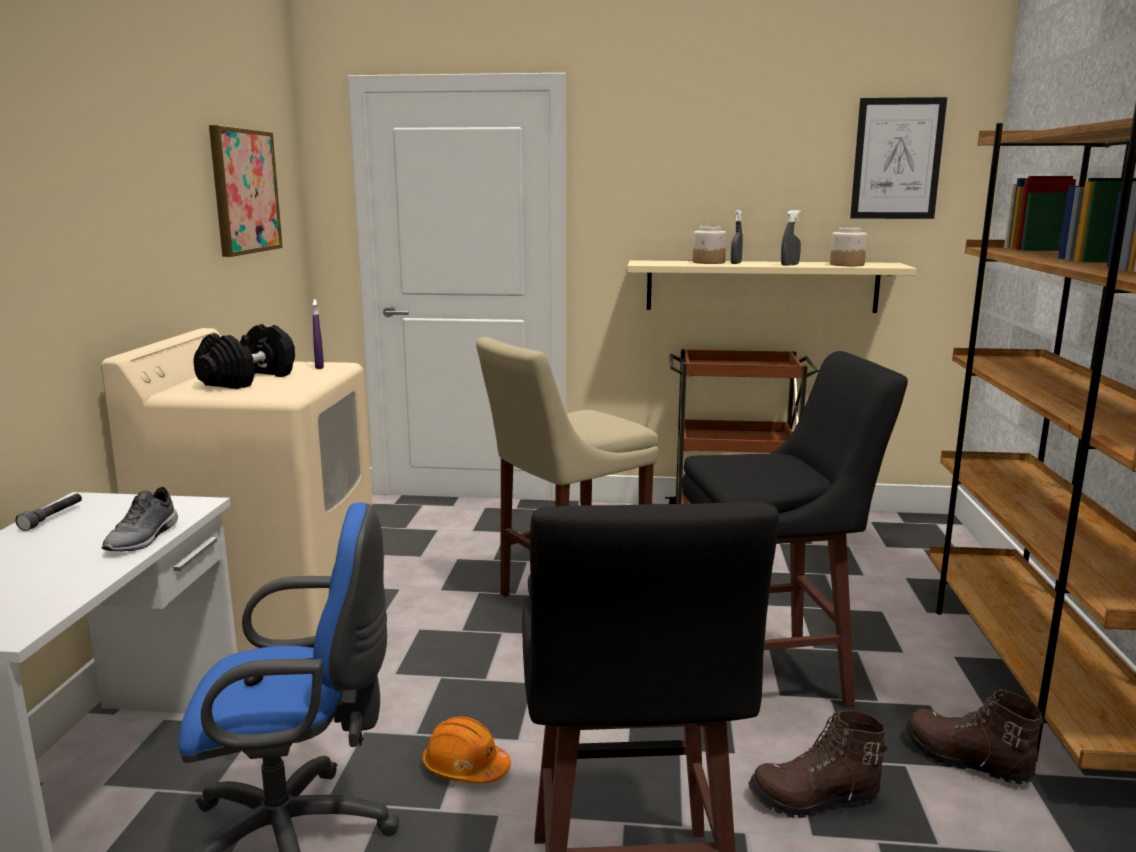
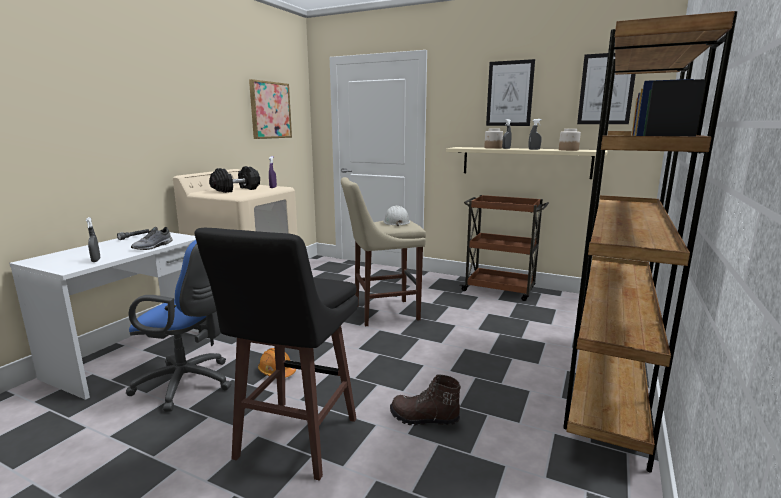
camera: 20 degrees right, 0 degrees up
(49, 596) = (96, 260): none -> grey spray bottle
(588, 420) = (396, 222): none -> white hard hat
(730, 162) = (509, 93): none -> picture
(771, 677) = (453, 362): black stool -> none
(965, 760) = (523, 420): brown boot -> none

